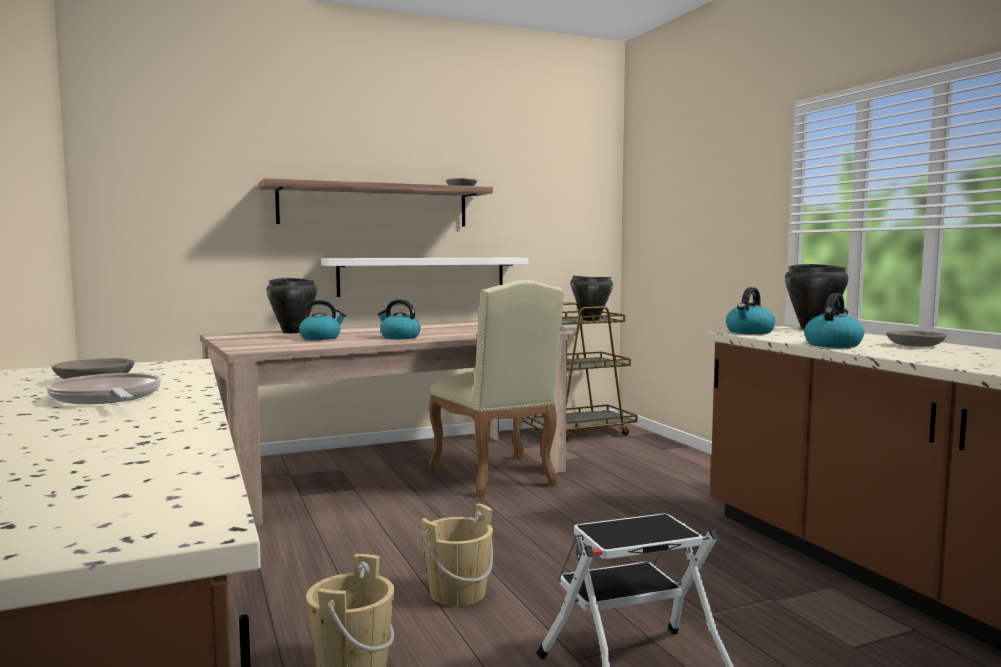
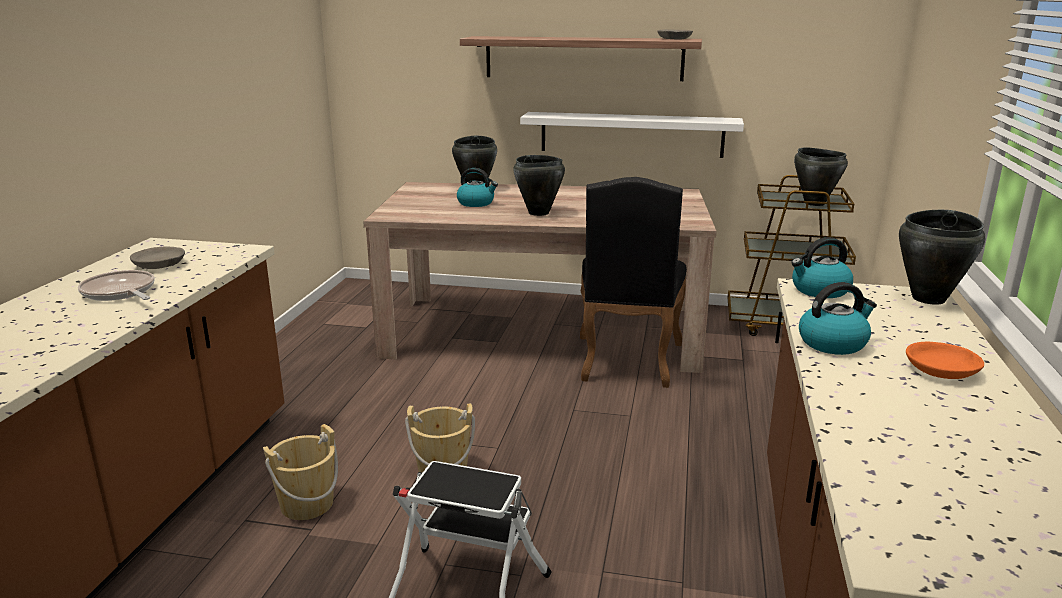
camera: 35 degrees right, 15 degrees up
(107, 398) = (120, 292): frying pan -> frying pan turned 45 degrees counterclockwise
(399, 337) = (538, 213): kettle -> black cooking pot
(497, 477) = (627, 362): beige chair -> black chair
(916, 345) = (942, 371): grey bowl -> orange bowl

